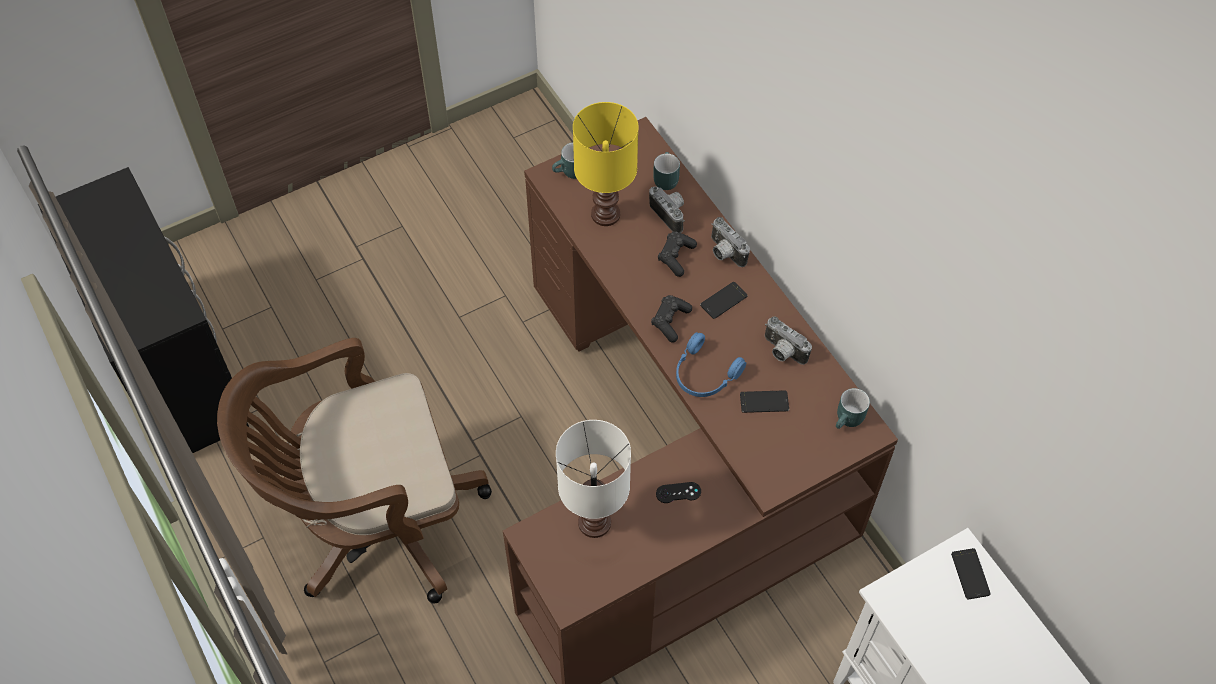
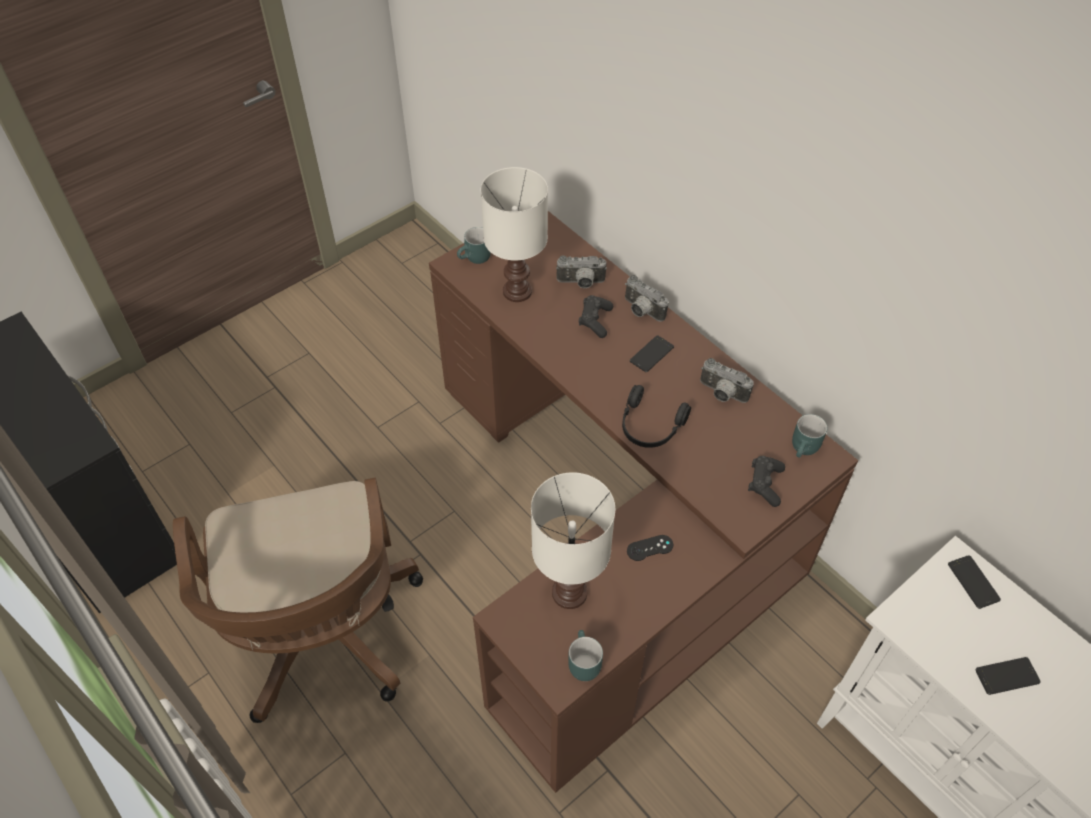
camera: 10 degrees left, 5 degrees down
(374, 522) = (322, 638): brown office chair -> brown office chair turned 75 degrees counterclockwise
(606, 214) = (518, 291): yellow table lamp -> white table lamp
(664, 178) = (566, 252): turquoise mug -> turquoise mug (581, 662)
(670, 214) = (581, 283): camera -> camera turned 135 degrees clockwise
(670, 322) = (603, 381): black game controller -> black game controller (765, 484)
(704, 375) = (650, 426): blue headphones -> black headphones
(764, 402) = (716, 443): phone -> phone (1007, 676)

